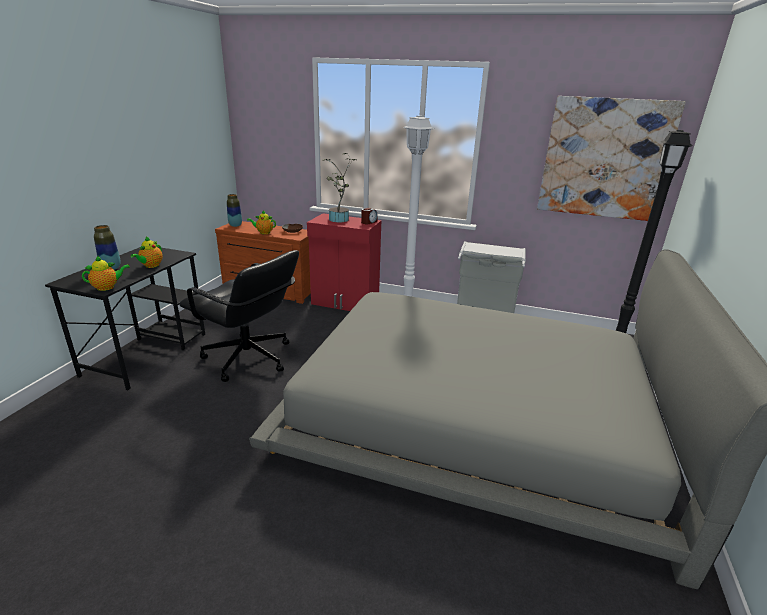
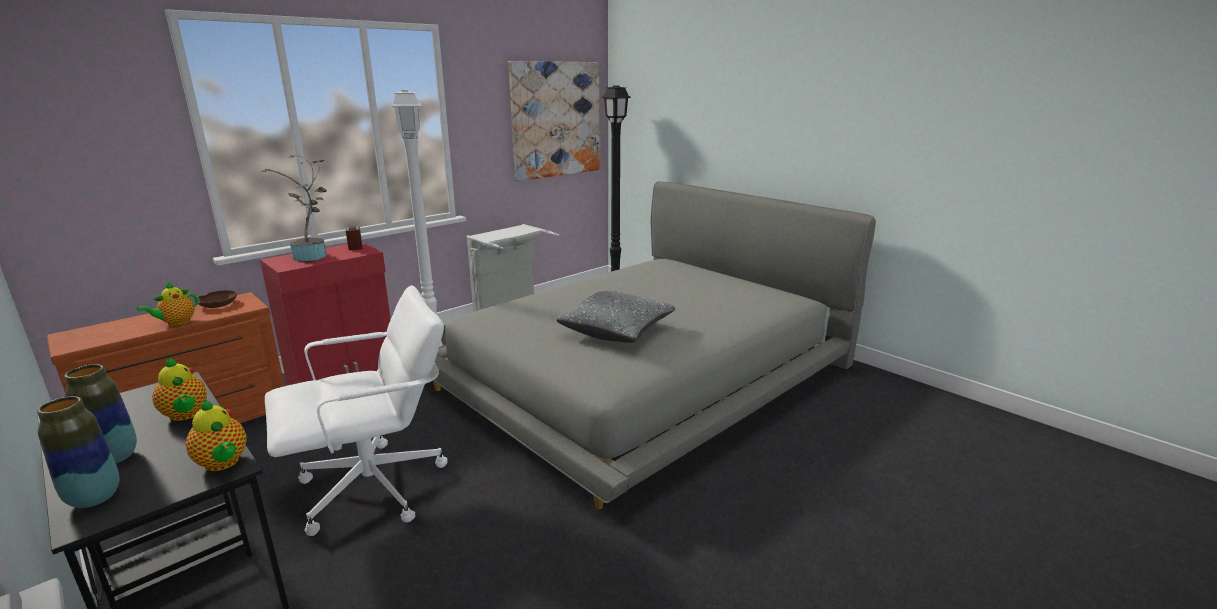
camera: 60 degrees left, 5 degrees down
(107, 287) = (223, 463): teapot -> teapot turned 135 degrees clockwise
(235, 225) = (81, 338): vase -> vase (94, 498)
(248, 358) = (374, 488): black office chair -> white office chair
(408, 352) = (617, 331): none -> grey pillow

